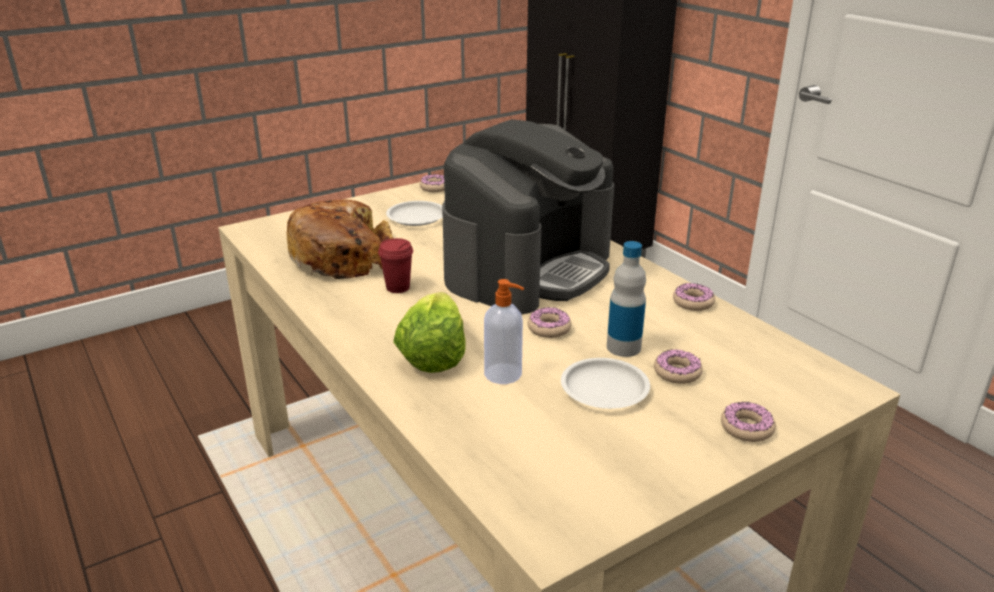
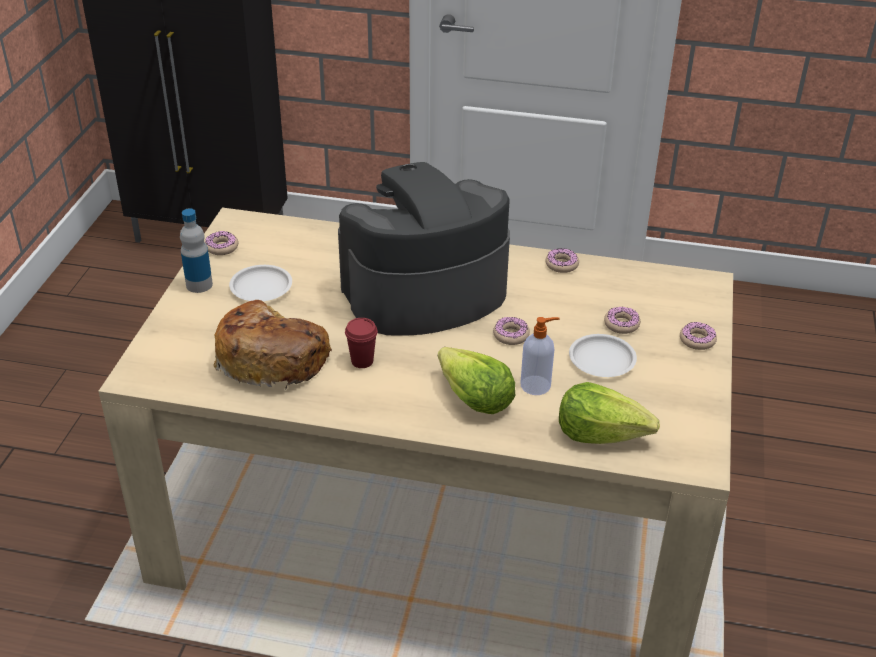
camera: 45 degrees left, 10 degrees up
(495, 445) = (601, 433): none -> lettuce
(529, 268) = (424, 292): coffee machine -> coffee machine turned 105 degrees counterclockwise
(623, 347) = (571, 323): bottle -> bottle (199, 285)

